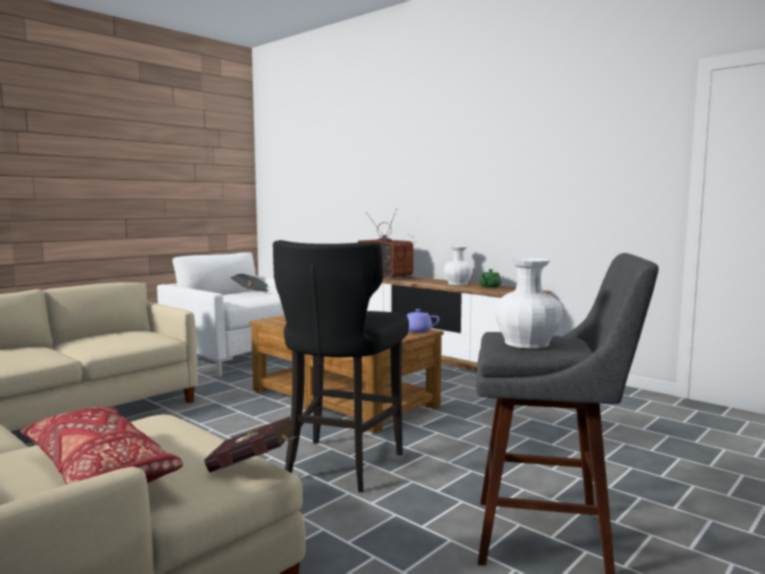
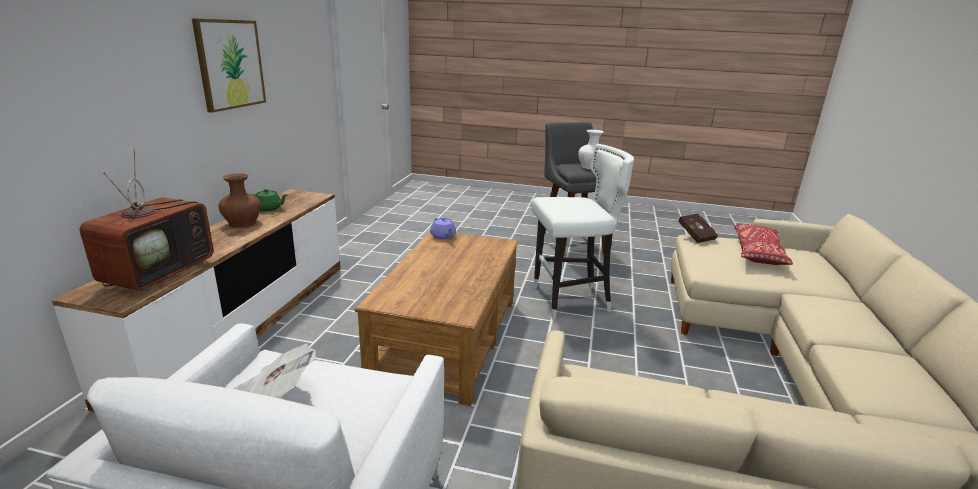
camera: 120 degrees left, 15 degrees up
(341, 464) = (569, 300): black stool -> white stool
(457, 283) = (242, 223): white vase -> brown vase
(508, 168) = (230, 64): none -> picture

